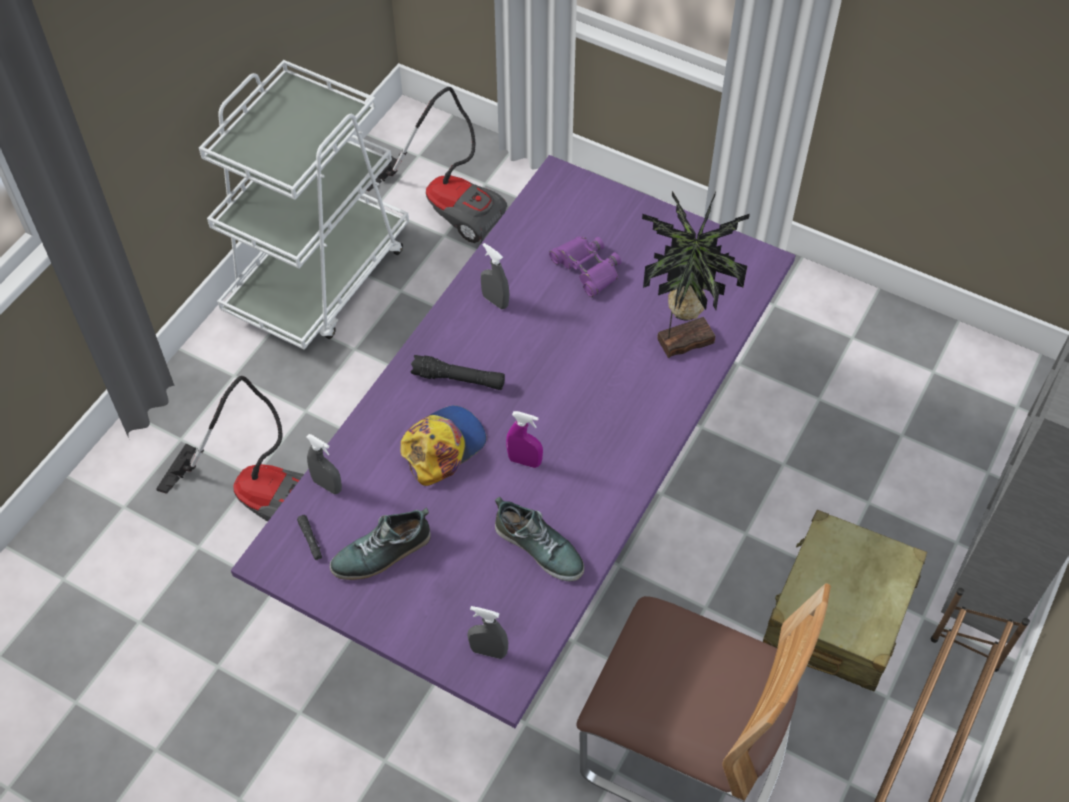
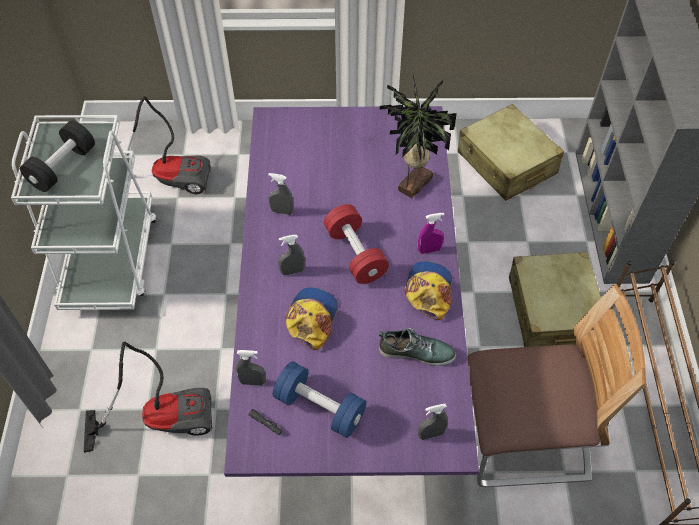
camera: 30 degrees left, 0 degrees up
(279, 136) = (63, 167): none -> black dumbbell
(382, 553) = (320, 407): shoe -> blue dumbbell
(458, 379) = (292, 271): black flashlight -> grey spray bottle
(524, 461) = (369, 302): purple spray bottle -> purple spray bottle (429, 250)
(548, 394) = (355, 254): none -> red dumbbell
(587, 268) = (325, 166): purple binoculars -> none
(607, 482) = (429, 291): none -> cap
(913, 383) = (506, 163): none -> beige suitcase

